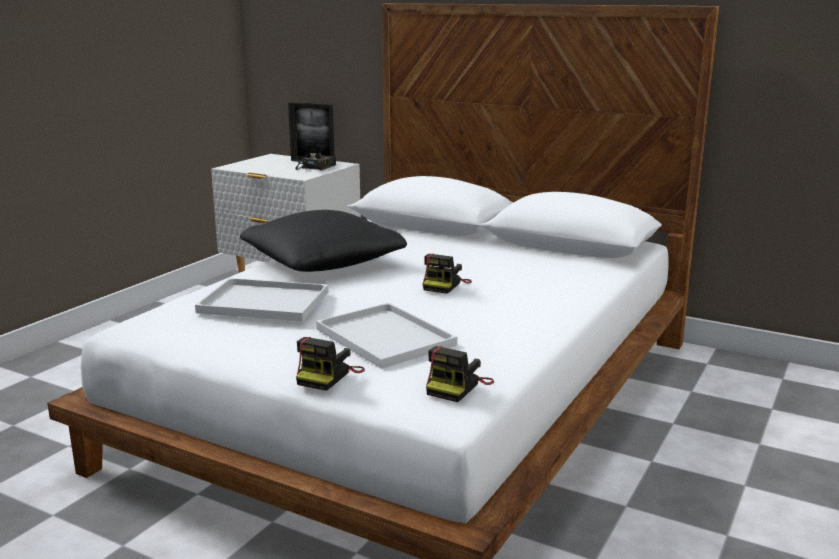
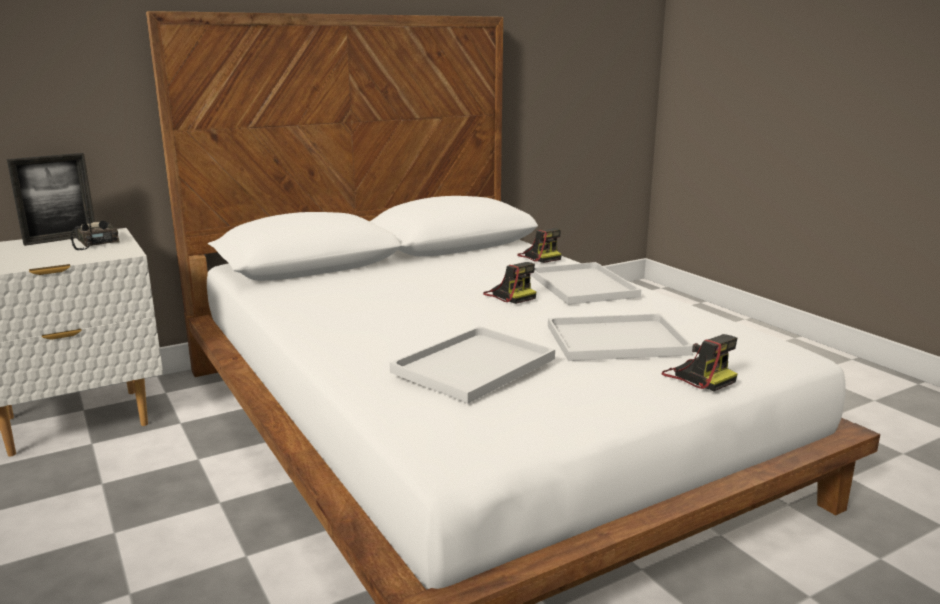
camera: 60 degrees left, 0 degrees up
(323, 263) = (361, 324): black pillow -> none
(458, 387) = (748, 339): camera -> camera (539, 257)
(519, 304) = (584, 286): none -> white tray

